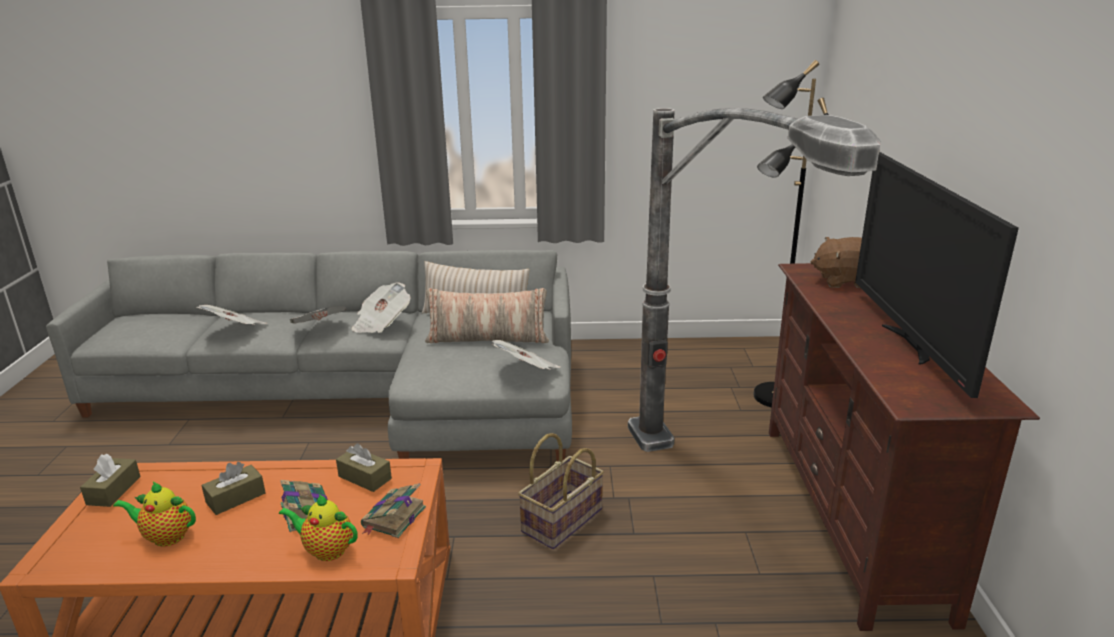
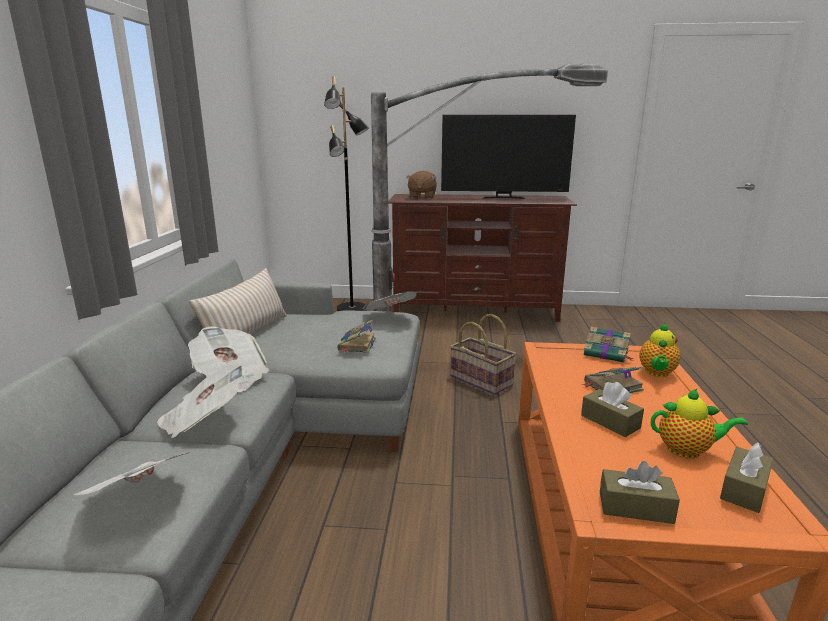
camera: 85 degrees left, 5 degrees down
(166, 537) = (687, 450): teapot -> teapot turned 90 degrees counterclockwise
(365, 477) = (560, 365): brown tissue box -> brown tissue box (744, 489)
(441, 363) = (357, 345): none -> book
(487, 339) = (314, 328): pillow -> none

